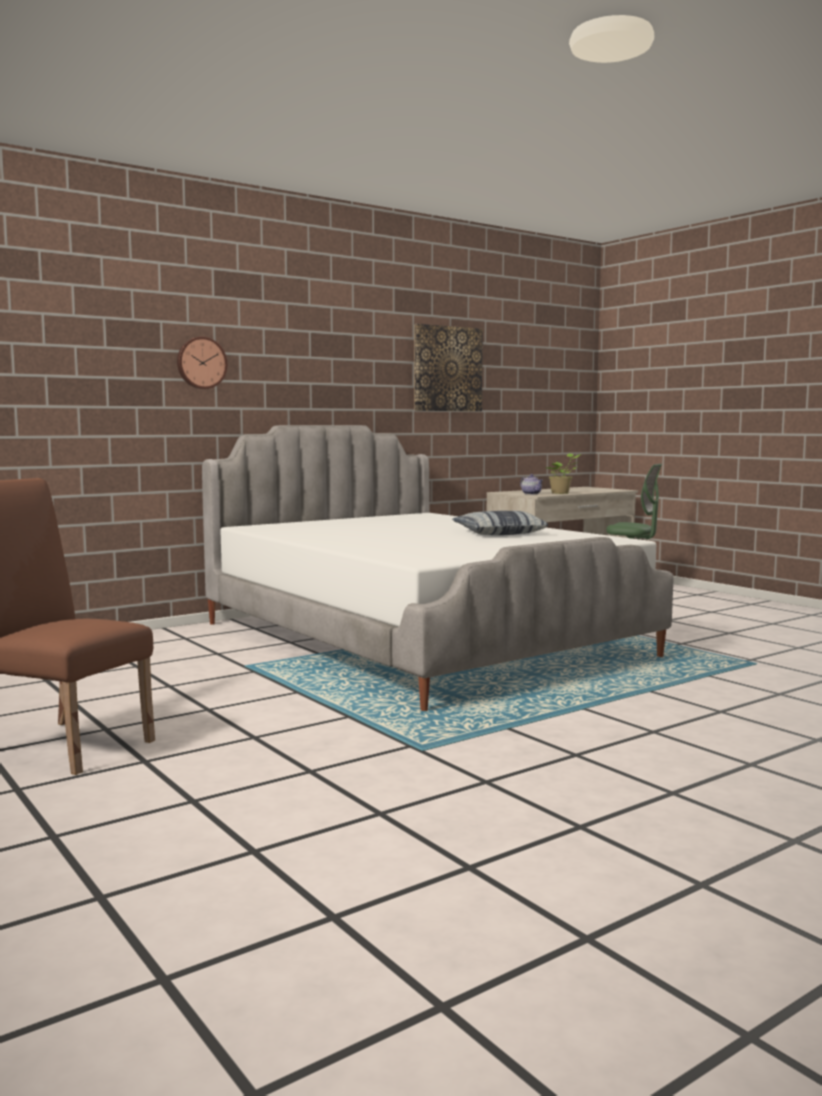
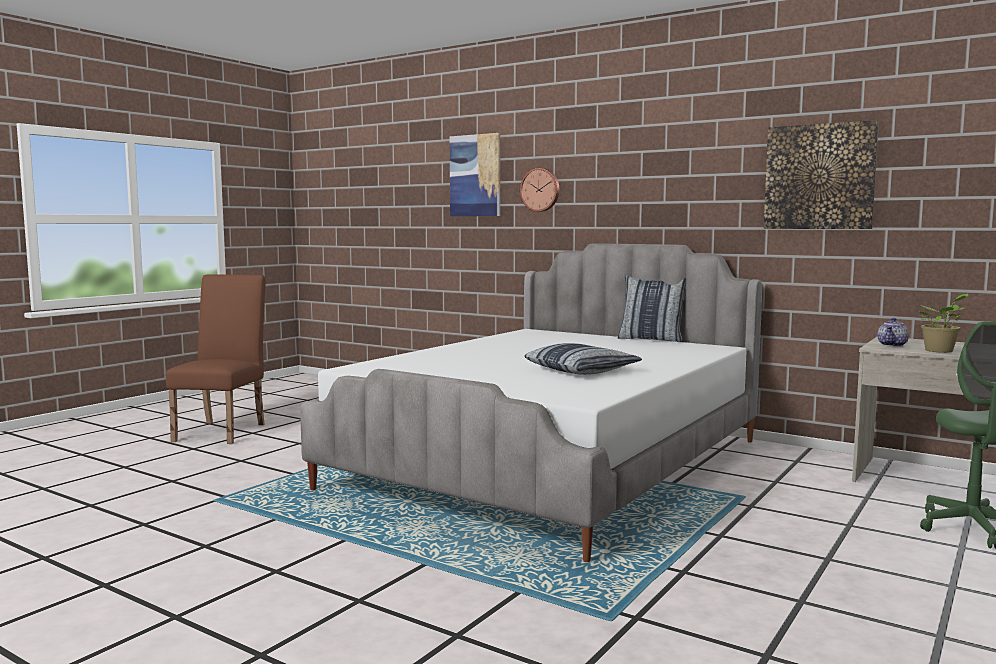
camera: 70 degrees right, 0 degrees up
(105, 337) = (475, 175): none -> picture
(359, 517) = (651, 339): none -> pillow

